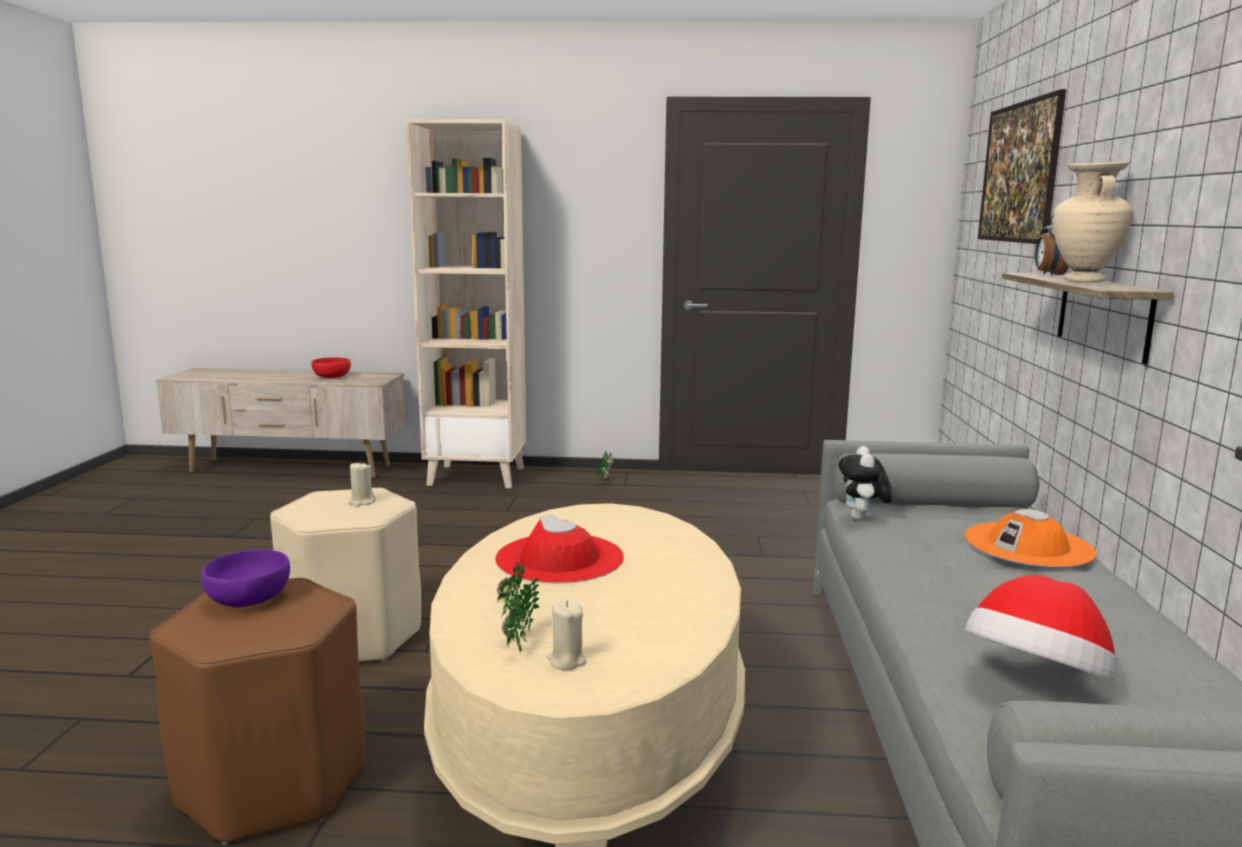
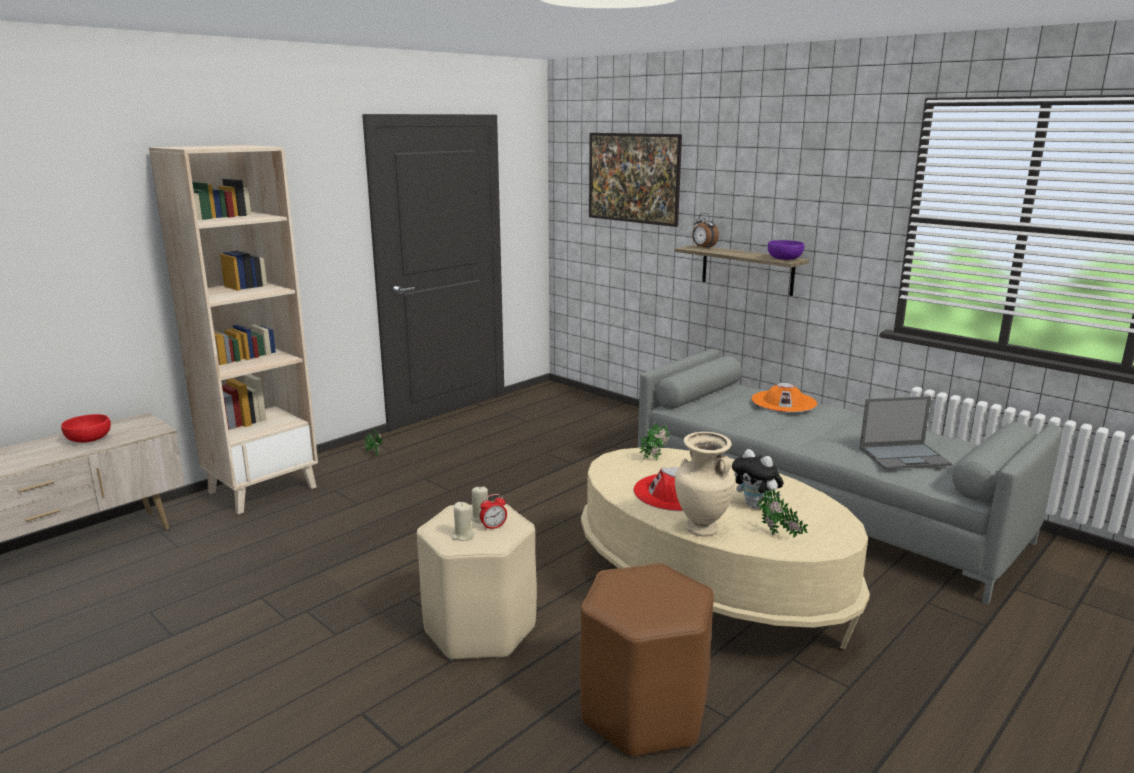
camera: 50 degrees left, 5 degrees up
(250, 598) = (623, 593): purple bowl -> purple bowl (784, 258)
(347, 511) = (493, 527): none -> alarm clock
(566, 661) = (809, 530): beige candle -> beige candle (463, 536)
(648, 526) = (657, 458): none -> potted plant
(862, 519) = (701, 414): plush toy -> plush toy (756, 505)
(1036, 681) = (904, 456): hat -> laptop
(1082, 281) = (746, 254): beige vase -> beige vase (701, 530)

